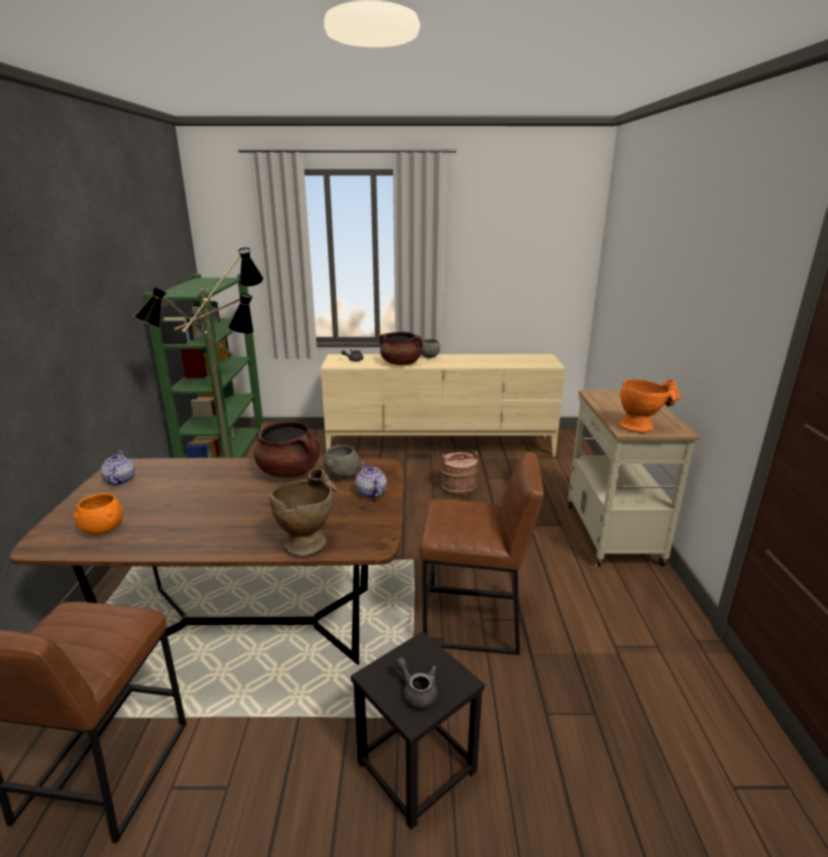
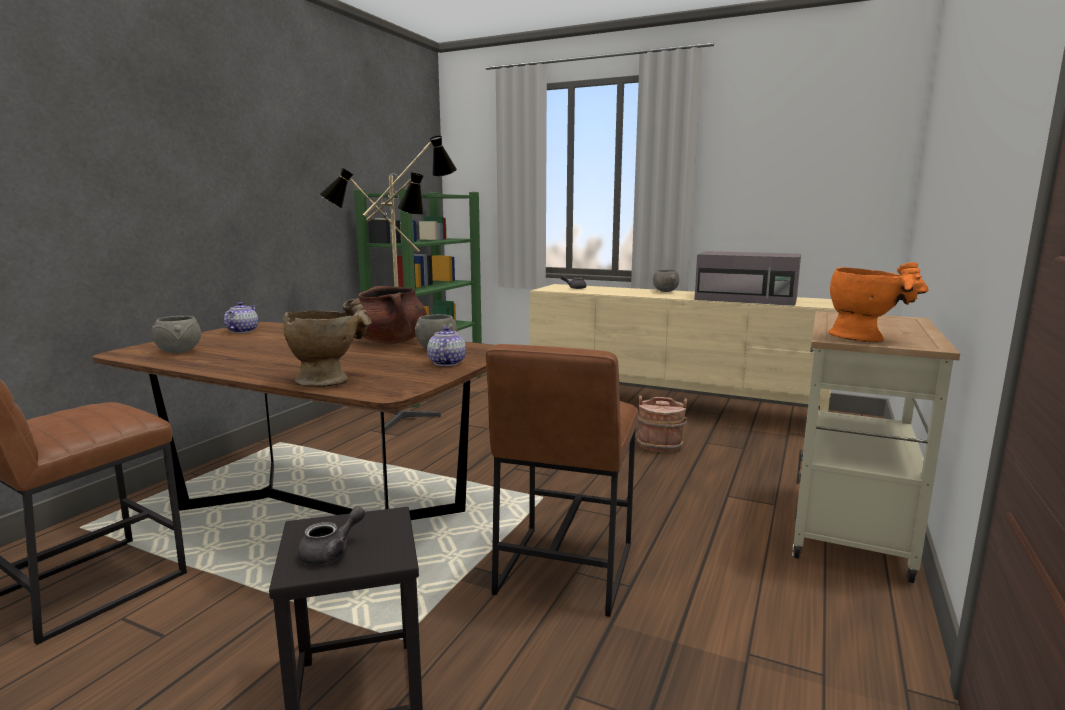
camera: 25 degrees right, 10 degrees down
(104, 530) = (180, 352): orange bowl -> grey bowl
(401, 363) = (624, 293): brown cooking pot -> none
(417, 692) = (331, 552): grey teapot -> grey teapot turned 60 degrees clockwise
(474, 620) = (564, 570): brown chair -> brown chair turned 75 degrees clockwise
(496, 362) = (747, 299): none -> grey microwave

